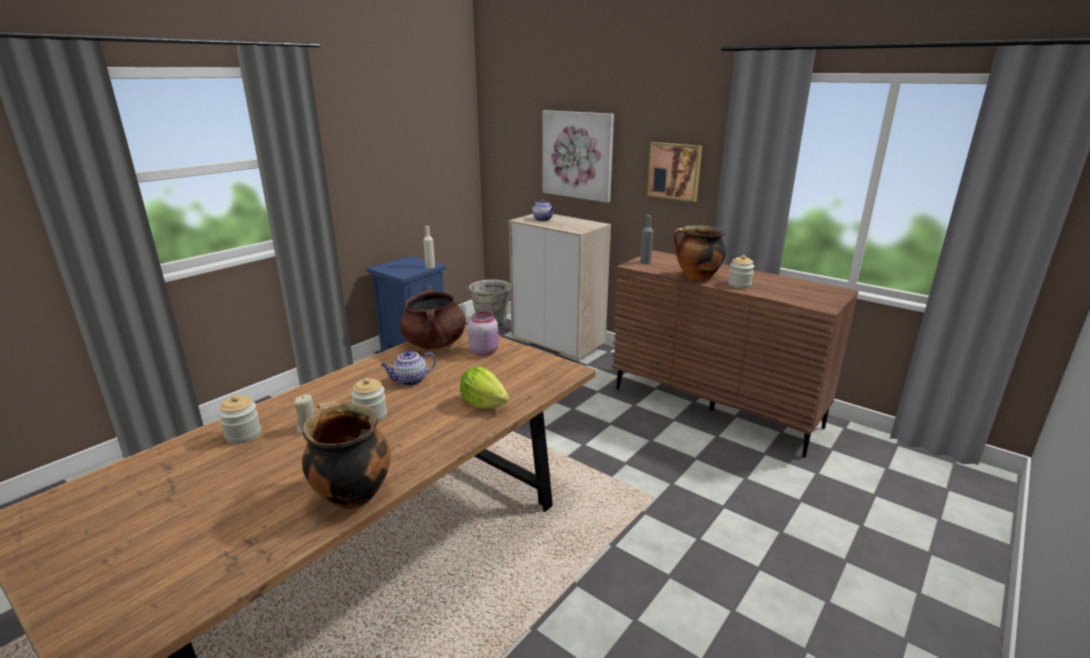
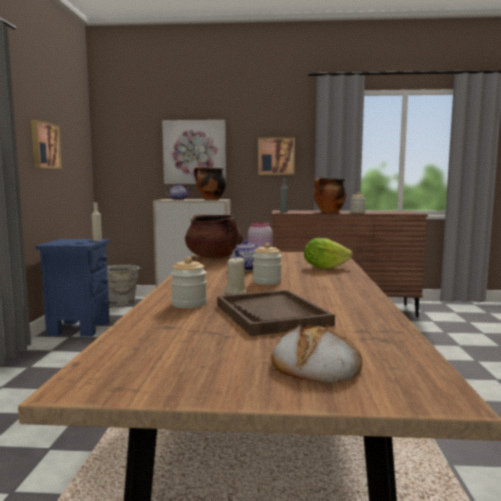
camera: 35 degrees left, 15 degrees down
(129, 570) = (315, 365): none -> bread
(252, 481) = (272, 315): none -> brown tray
(351, 494) = (361, 303): cooking pot -> cooking pot (210, 199)
(387, 157) = (44, 145): none -> picture

